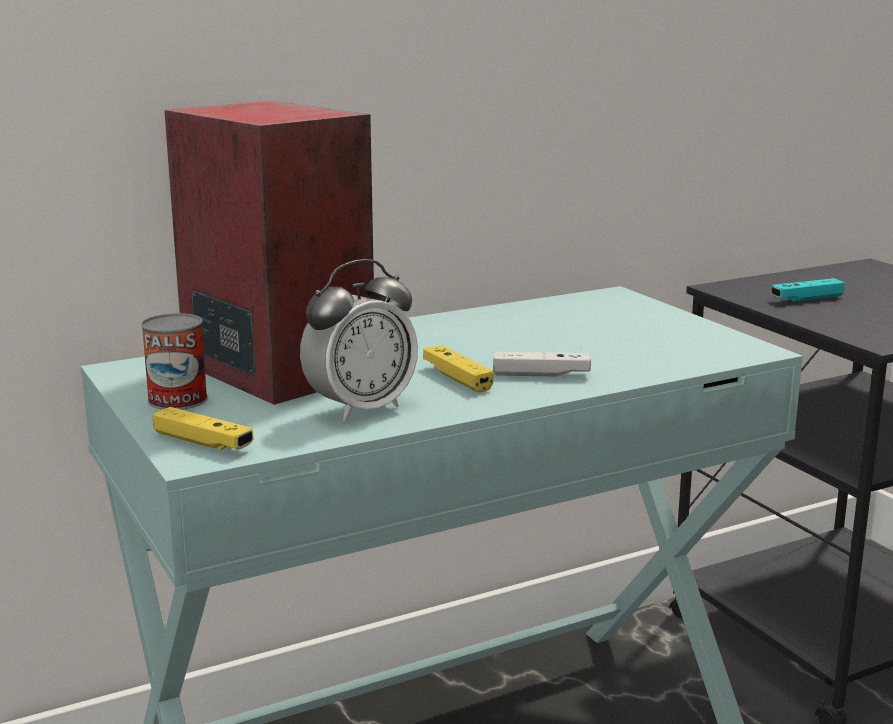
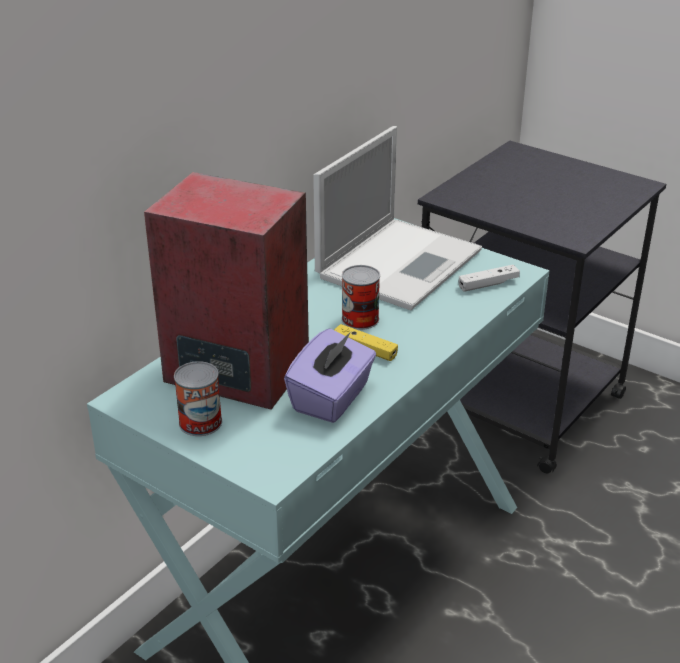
camera: 25 degrees left, 15 degrees up
(203, 442) = (263, 462): yellow game controller -> none
(360, 409) = (332, 398): alarm clock -> purple tissue box
(483, 355) = (360, 319): none -> can
(541, 374) = (413, 331): white game controller -> white game controller (488, 284)
(595, 321) = (400, 262): none -> laptop
(807, 299) = (503, 199): turquoise game controller -> none

